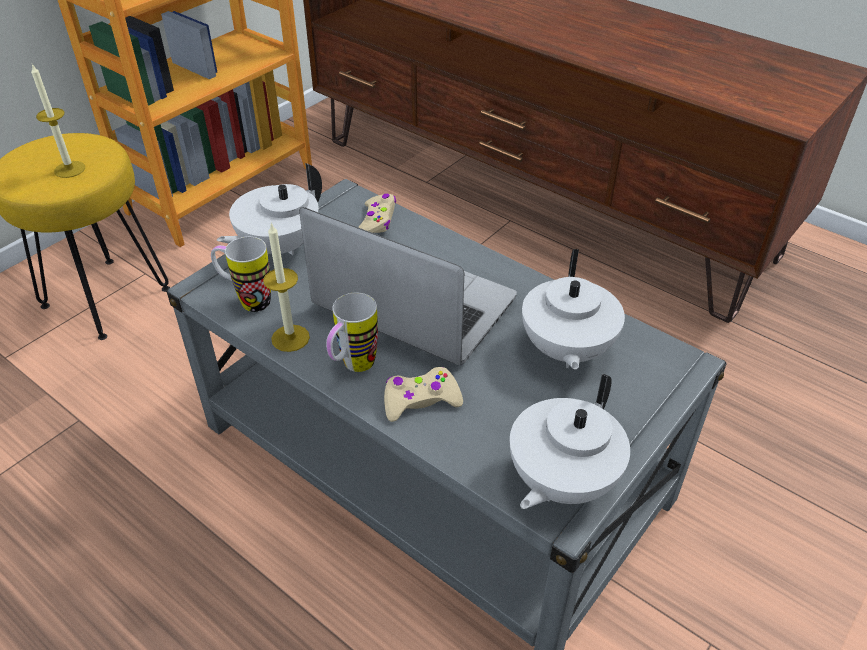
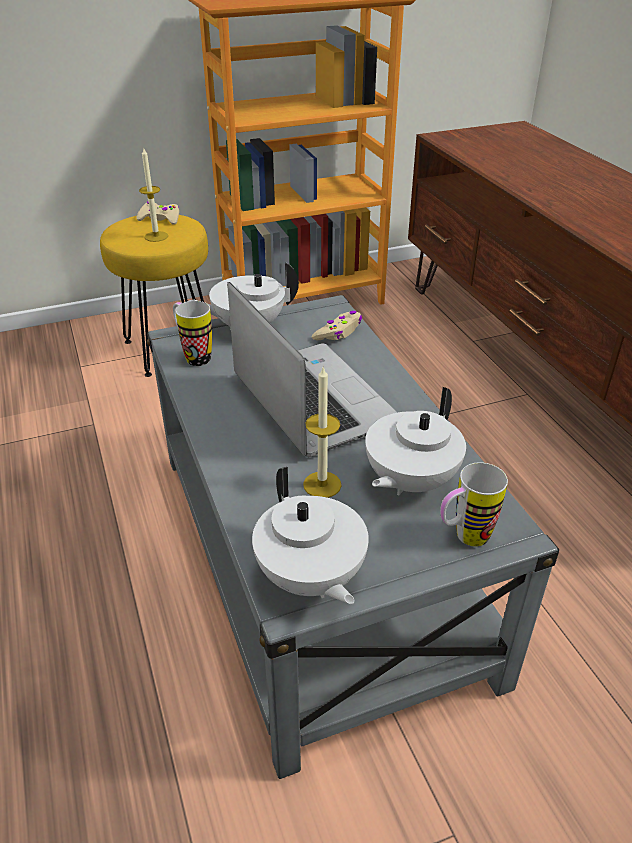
camera: 30 degrees right, 5 degrees down
(290, 338) = (200, 392): candle -> candle (322, 485)
(353, 367) = (225, 428): mug -> mug (463, 538)
(420, 400) = (254, 471): beige game controller -> beige game controller (160, 219)
(560, 481) = (310, 578): white teapot -> white teapot turned 90 degrees counterclockwise

